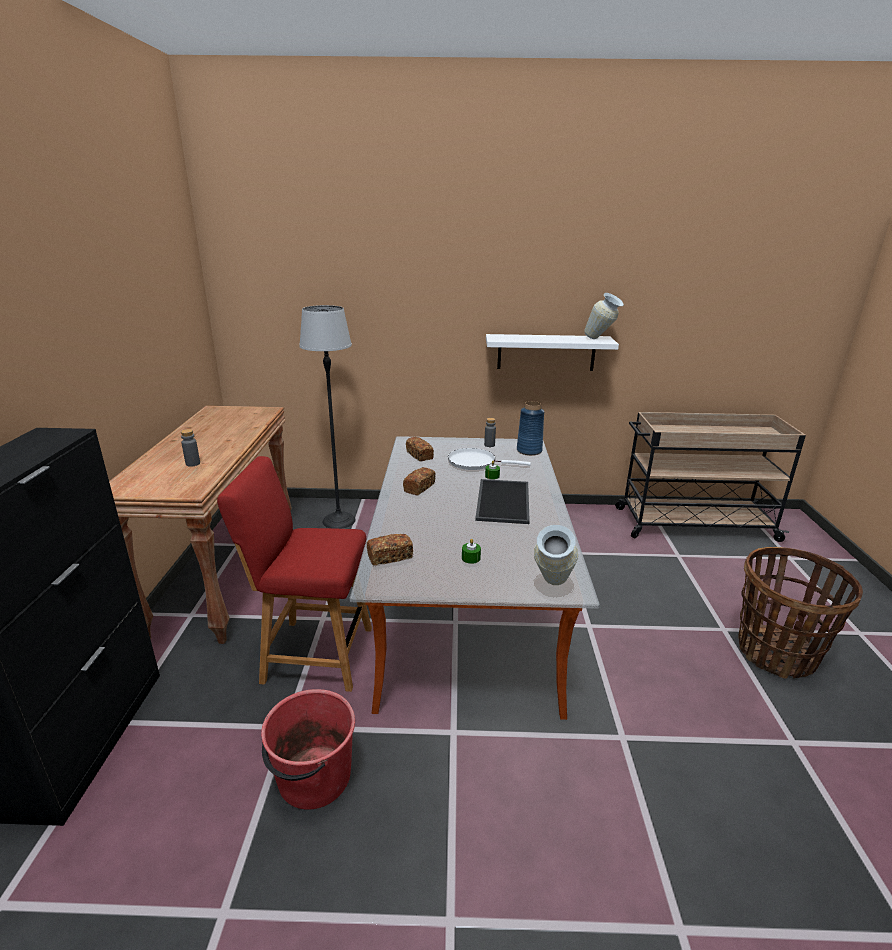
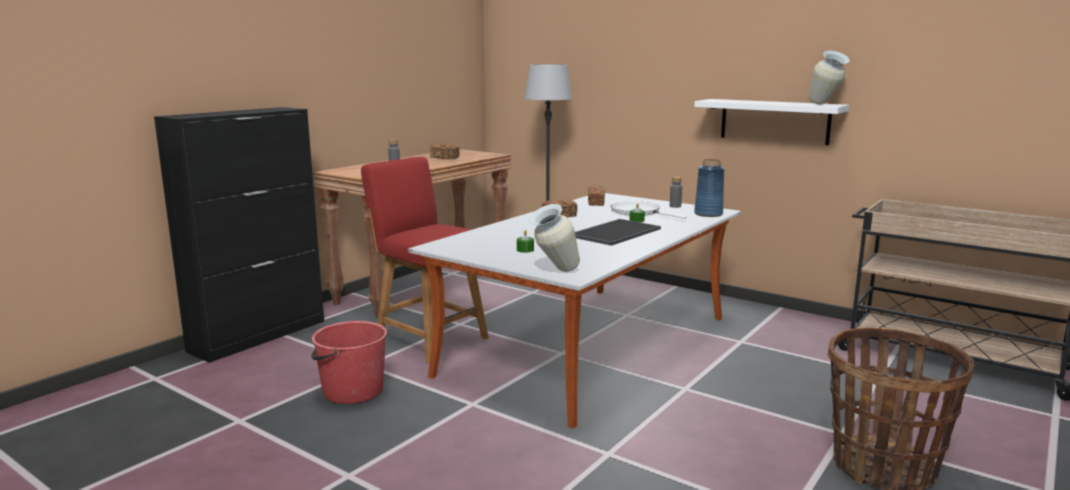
camera: 35 degrees right, 10 degrees down
(390, 557) = (468, 239): bread -> bread (445, 157)

